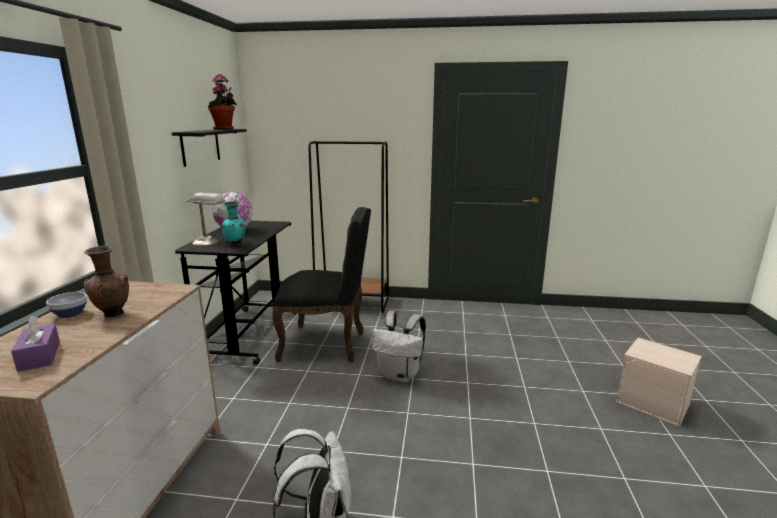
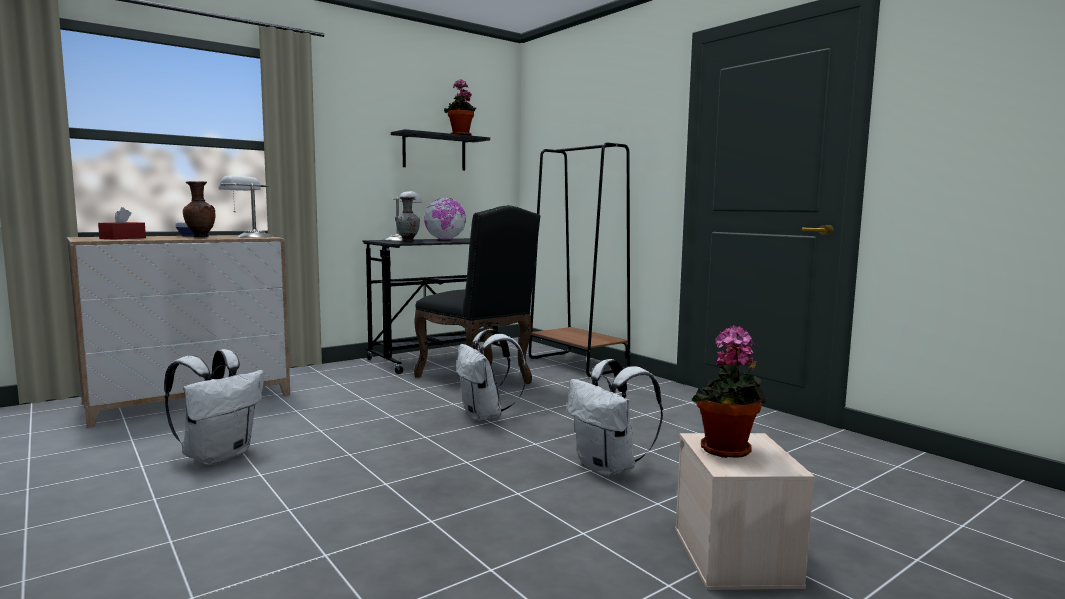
camera: 45 degrees right, 10 degrees down
(39, 356) = (123, 238): purple tissue box -> red tissue box
(145, 292) = (248, 236): none -> white table lamp
(236, 245) = (408, 242): turquoise vase -> grey vase
(527, 380) = (609, 468): none -> white backpack
(660, 357) = (727, 451): none -> potted plant

